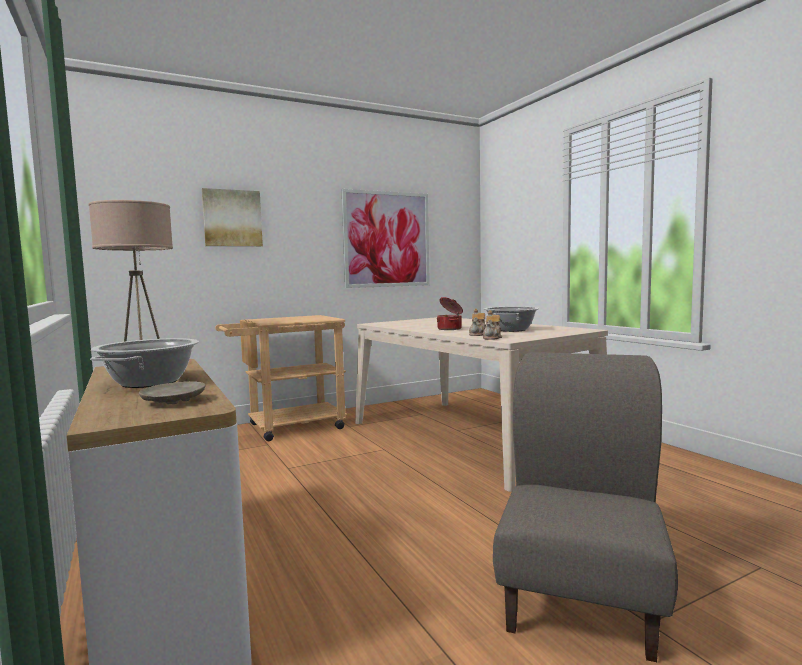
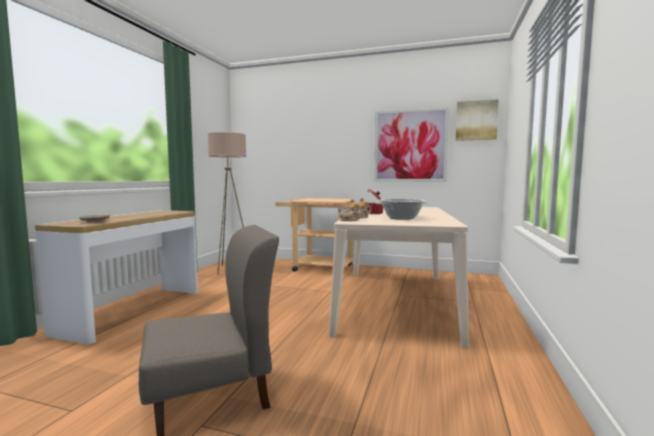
camera: 45 degrees right, 0 degrees up
(150, 382) = (131, 216): cooking pot -> none
(232, 218) = (305, 137): picture -> picture (476, 120)

